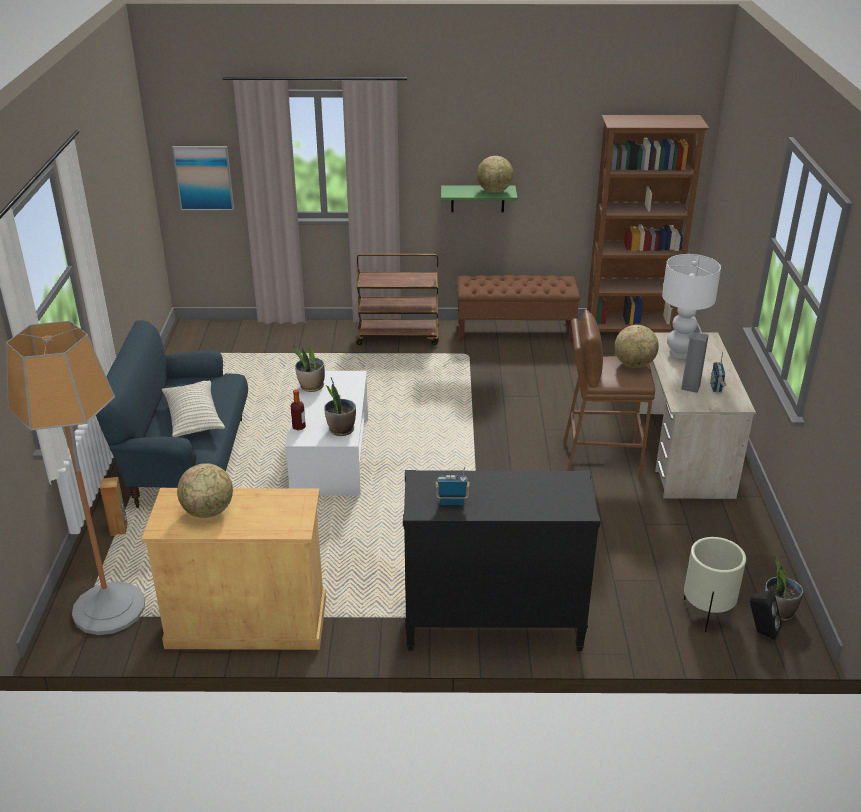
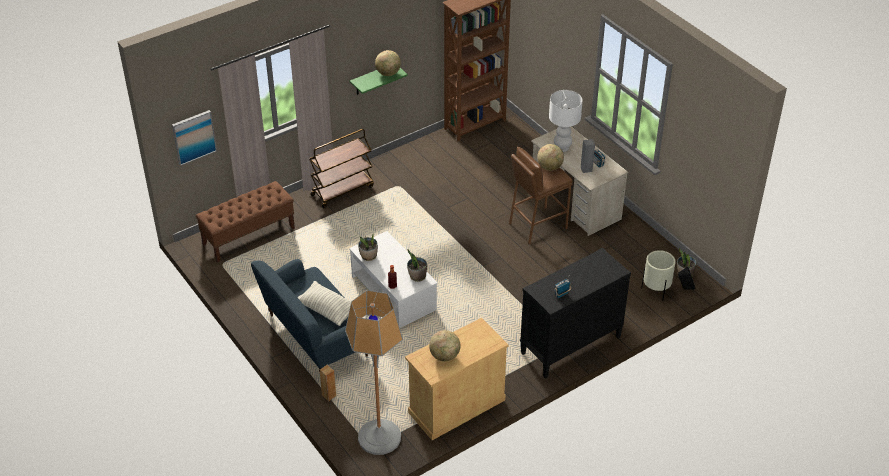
camera: 35 degrees left, 10 degrees up
(515, 332) = (410, 155): brown bench -> brown bench (249, 236)

